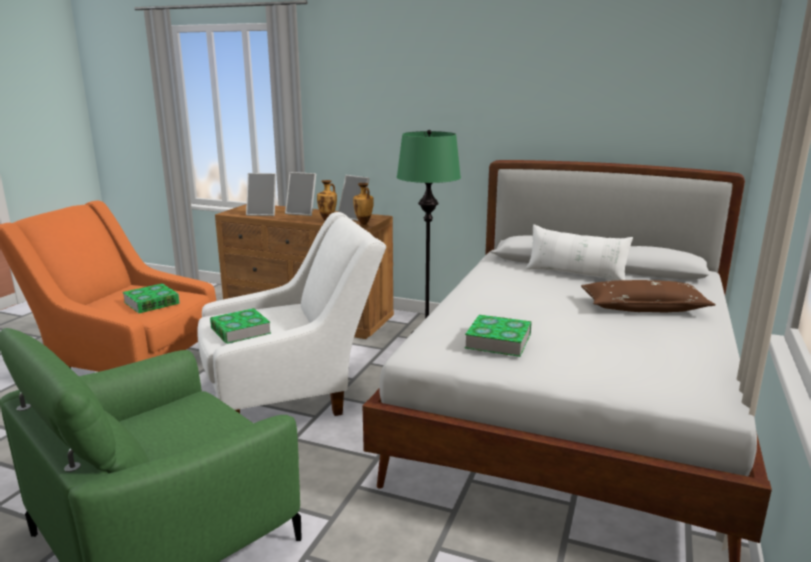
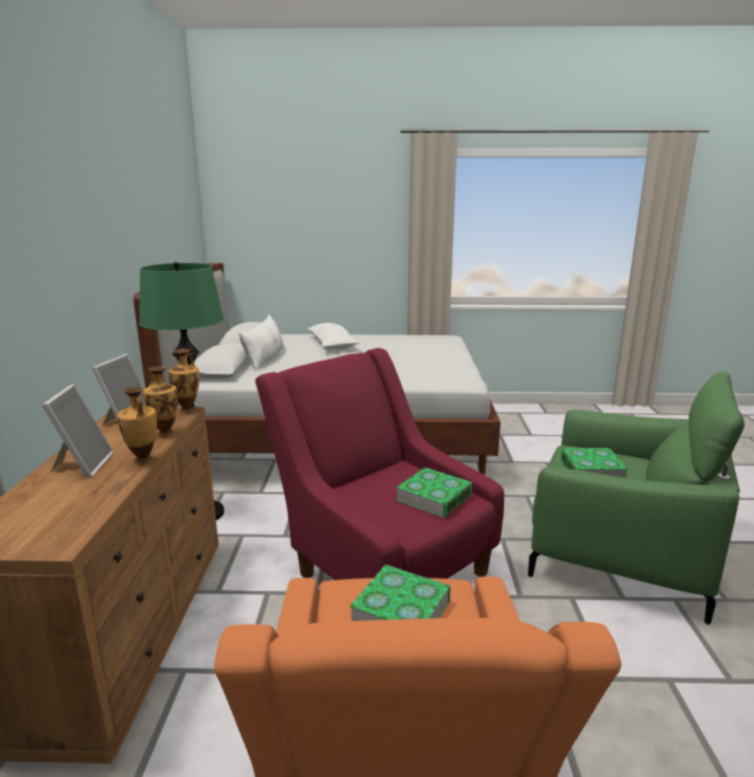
camera: 110 degrees left, 0 degrees up
(263, 213) = (80, 501): picture frame -> none
(291, 393) = (382, 566): white armchair -> red armchair
(293, 220) = (143, 461): none -> vase
(498, 341) = (429, 364): book -> book (592, 470)
(643, 308) = (331, 344): brown pillow -> white pillow

